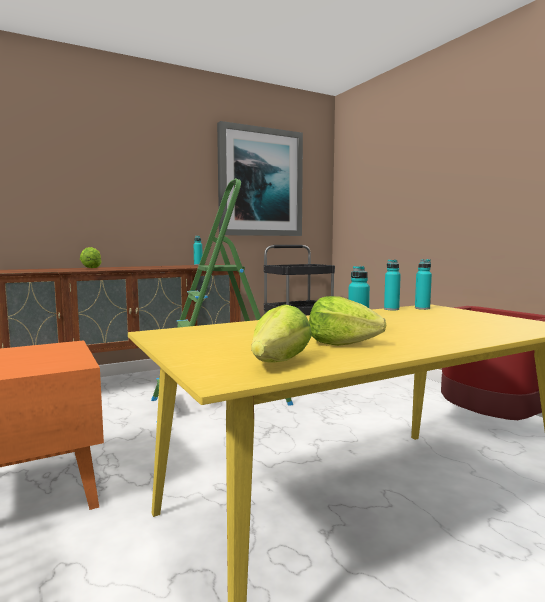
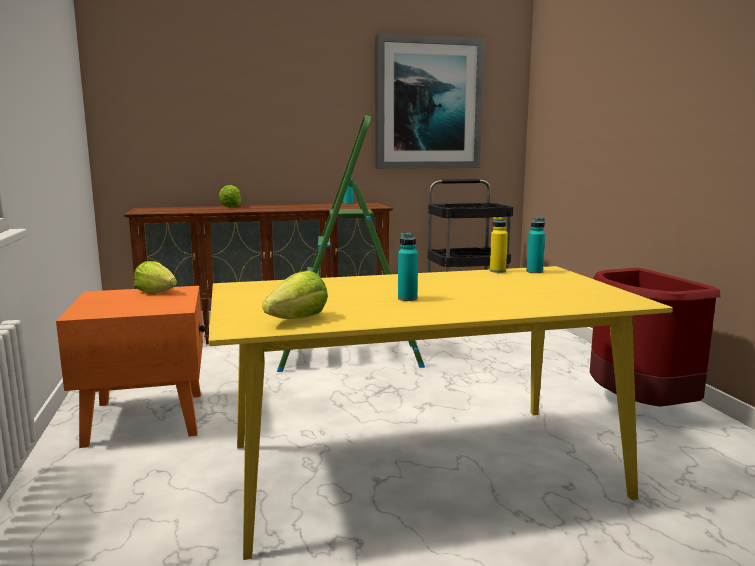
camera: 15 degrees right, 5 degrees up
(342, 343) = (377, 306): lettuce -> lettuce (156, 292)
(391, 309) = (497, 271): turquoise bottle -> yellow bottle

